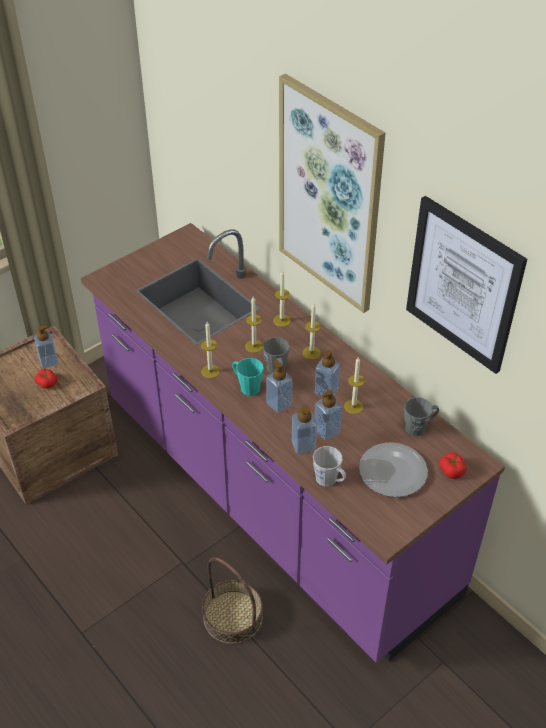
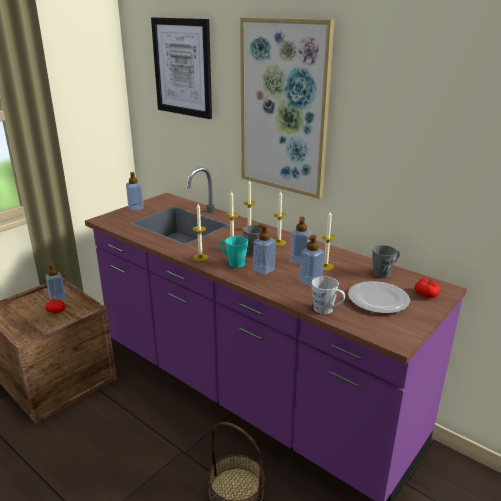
camera: 10 degrees left, 20 degrees down
(303, 445) = (294, 291): soap dispenser -> soap dispenser (136, 208)
(463, 285) = (413, 127): picture -> picture (182, 67)

